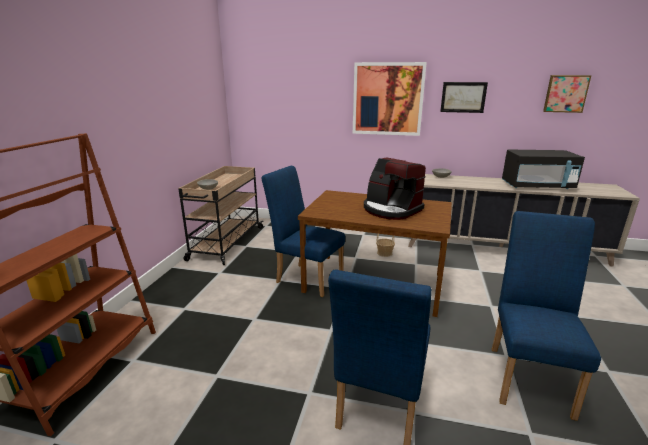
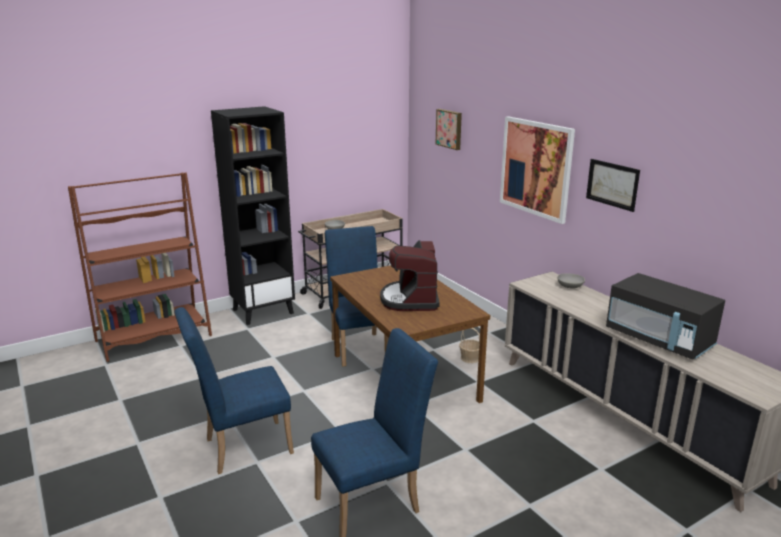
camera: 45 degrees right, 0 degrees up
(173, 288) = (263, 311): none -> black bookcase
(565, 93) = (740, 210): picture -> picture (449, 129)

